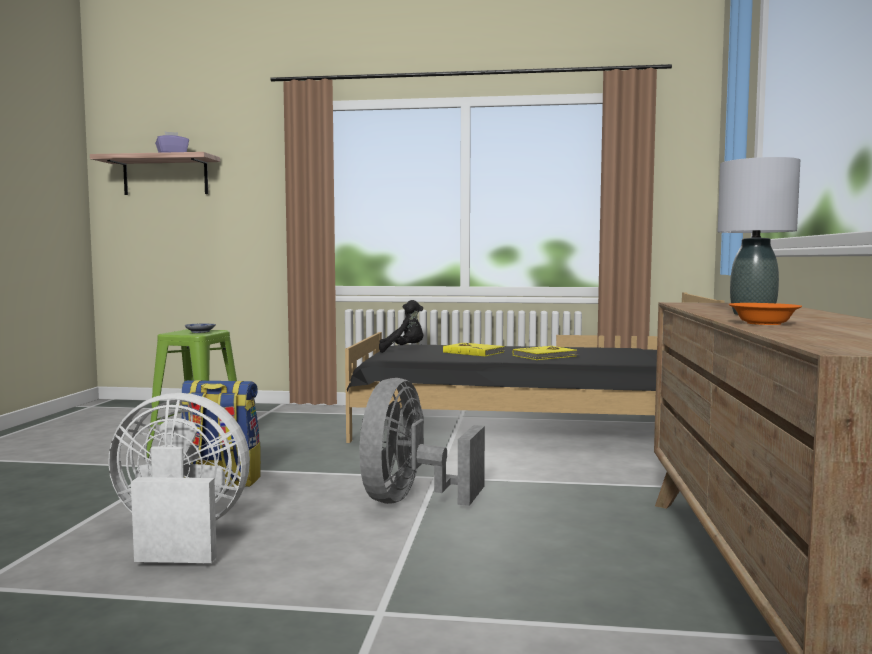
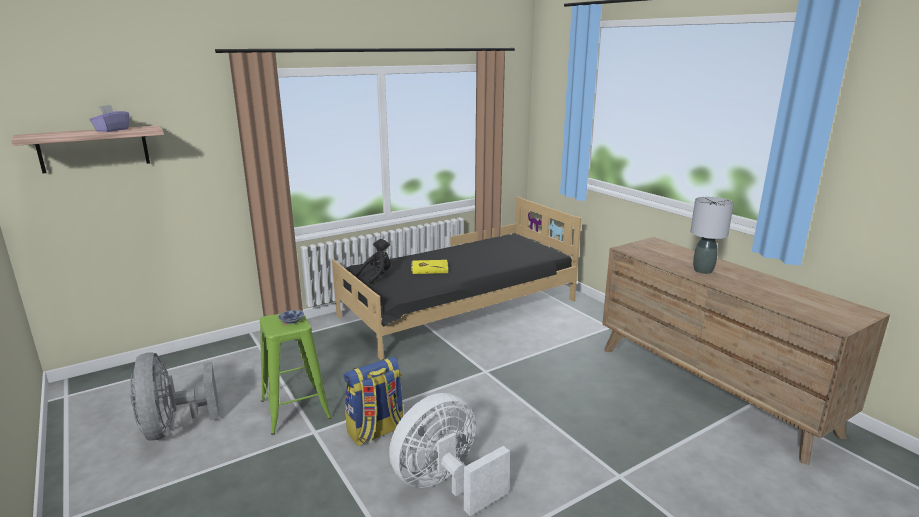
camera: 40 degrees left, 15 degrees up
(410, 500) = (505, 396): grey fan -> grey fan (172, 427)
(545, 356) = (478, 263): yellow book -> none
(762, 323) = (742, 290): orange bowl -> none

